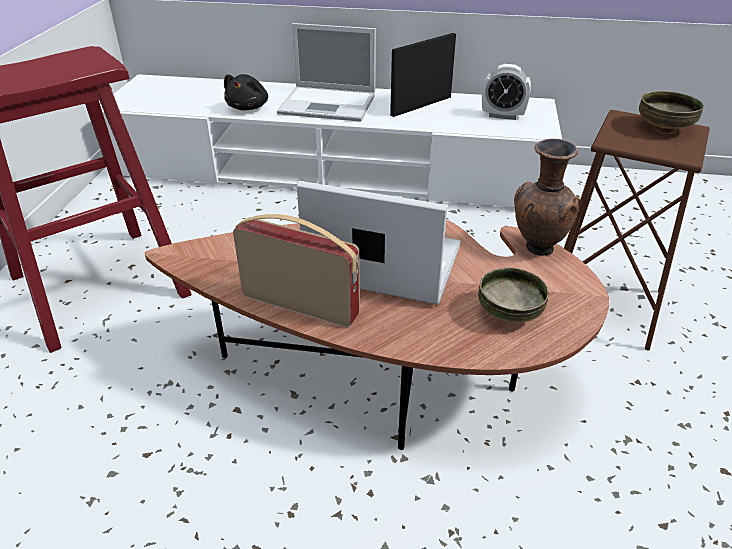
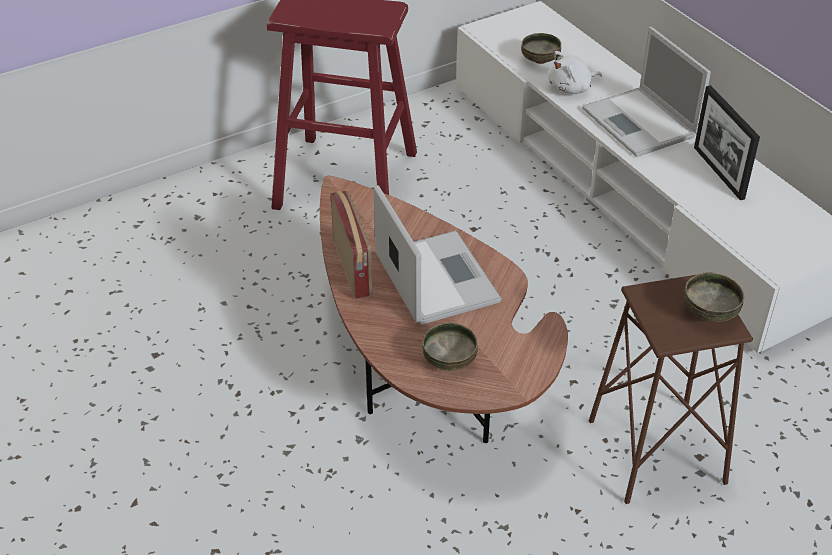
camera: 50 degrees right, 5 degrees up
(197, 102) = (540, 60): none -> bowl
(248, 107) = (571, 88): black plush toy -> white plush toy
(421, 106) = (718, 172): picture frame -> picture frame turned 120 degrees counterclockwise
(502, 115) = (775, 228): alarm clock -> none
(536, 248) = (545, 341): brown vase -> none

